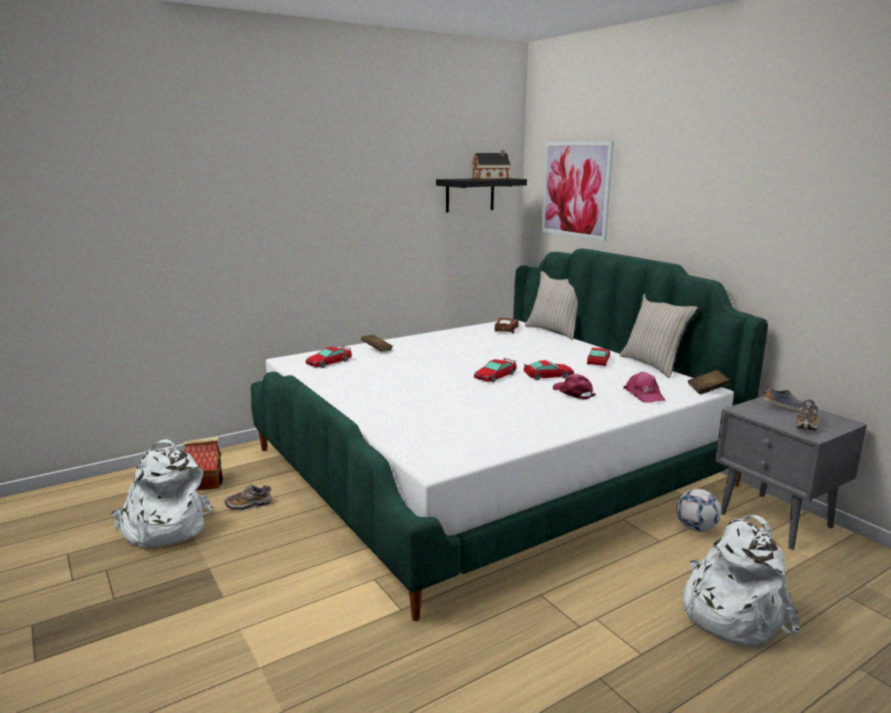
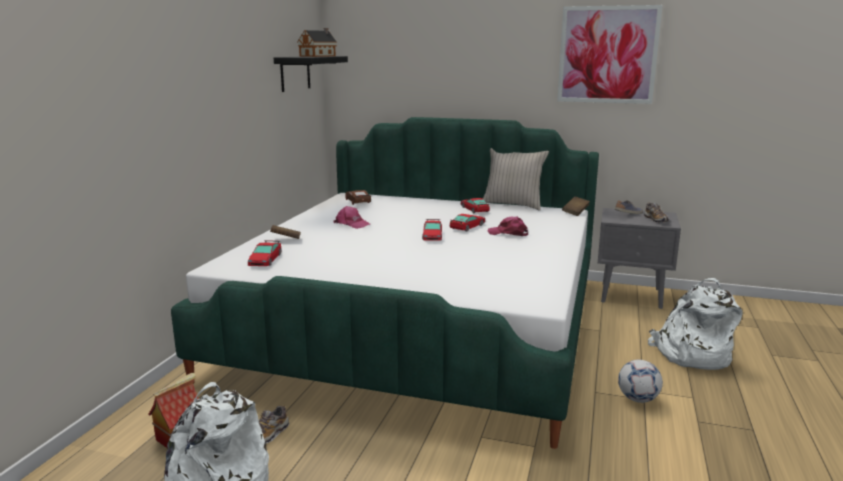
camera: 40 degrees left, 0 degrees up
(554, 331) = (396, 195): beige pillow -> none
(575, 189) = (394, 64): picture -> picture (607, 55)
(644, 395) = (551, 224): pink cap -> pink cap (352, 224)
(696, 528) = (604, 315): football -> football (638, 399)

